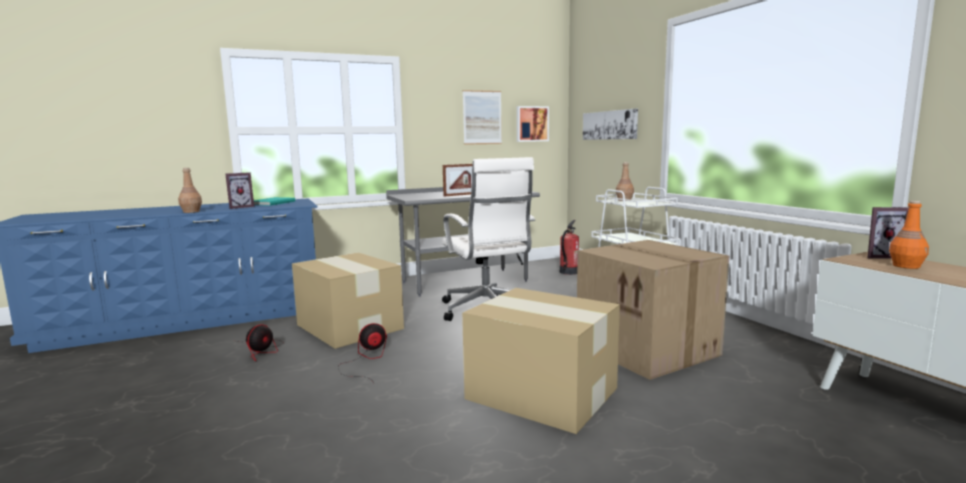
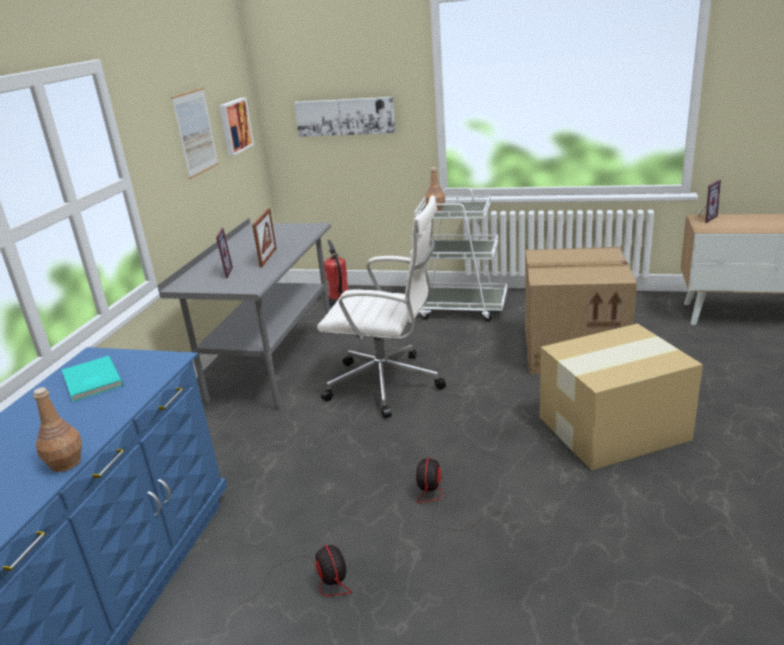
camera: 50 degrees left, 15 degrees up
(240, 207) = (93, 413): picture frame -> picture frame (222, 273)
(349, 327) = (318, 489): cardboard box -> none
(906, 266) = (736, 224): orange bottle -> none

